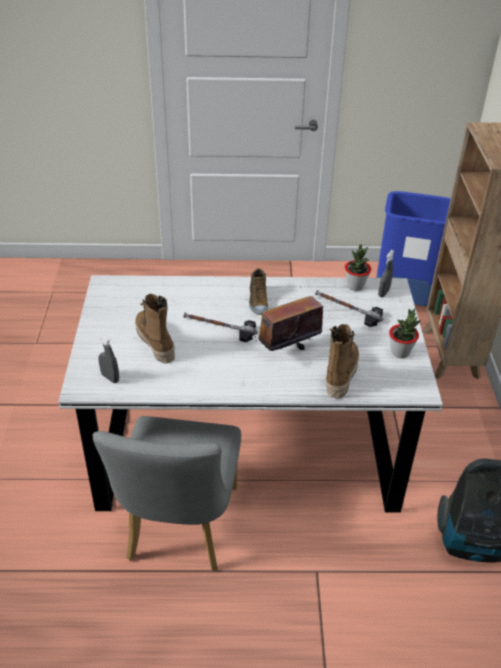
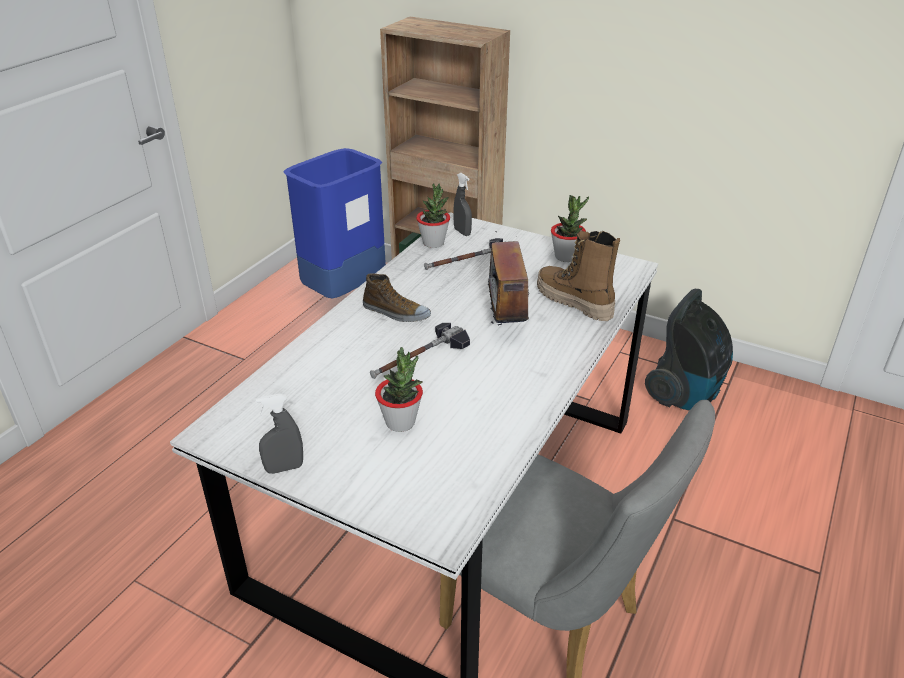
camera: 60 degrees left, 5 degrees down
(110, 378) = (443, 491): grey spray bottle -> grey spray bottle (284, 468)
(155, 342) = (400, 422): boot -> potted plant

